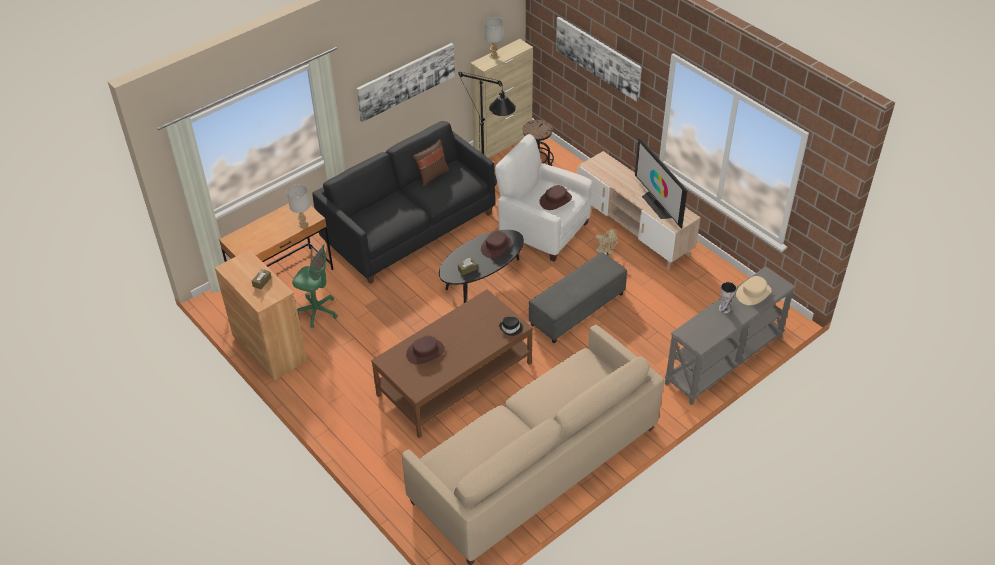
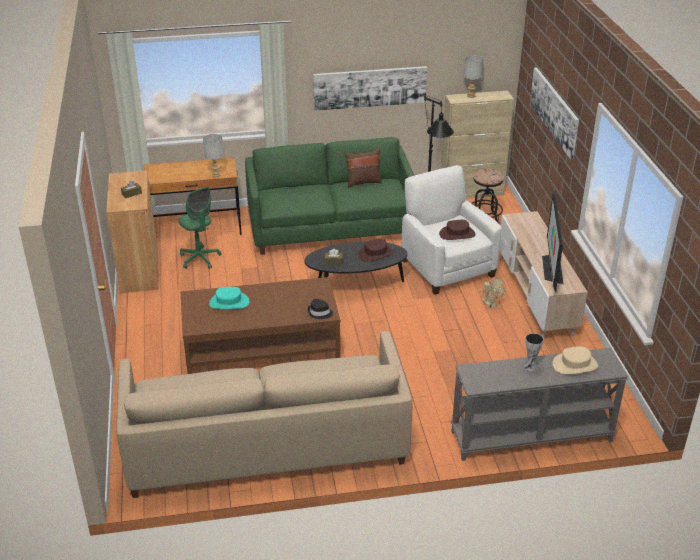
camera: 30 degrees right, 10 degrees down
(409, 228) = (330, 227): black sofa -> green sofa
(425, 352) = (229, 302): brown hat -> turquoise hat
(577, 310) = (422, 339): grey ottoman -> none

